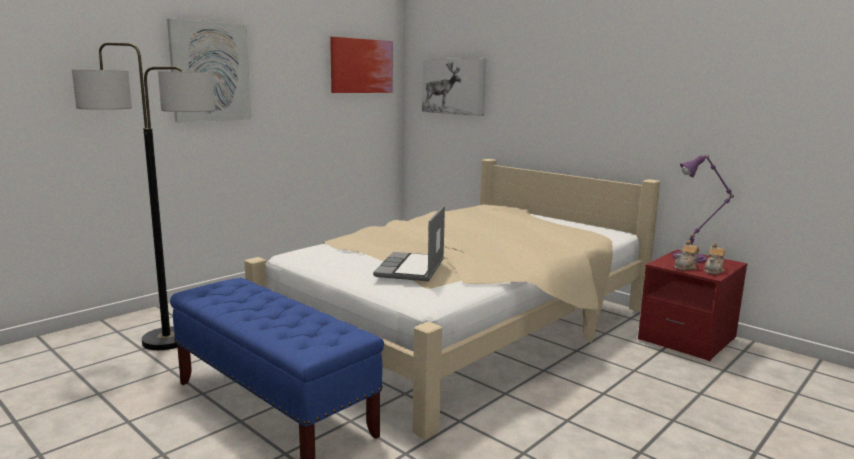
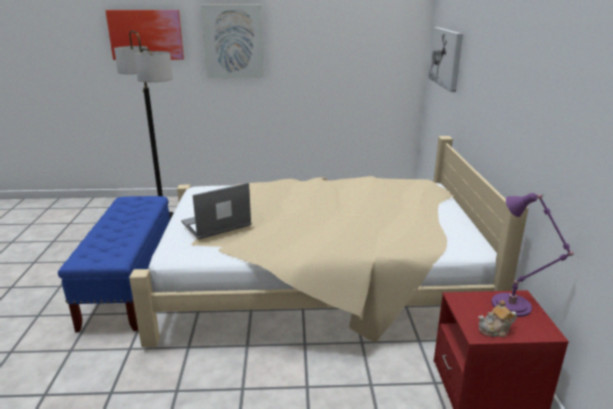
camera: 45 degrees right, 10 degrees up
(361, 66) = (378, 33): picture -> picture (146, 35)
(686, 267) = (474, 313): teapot -> none

